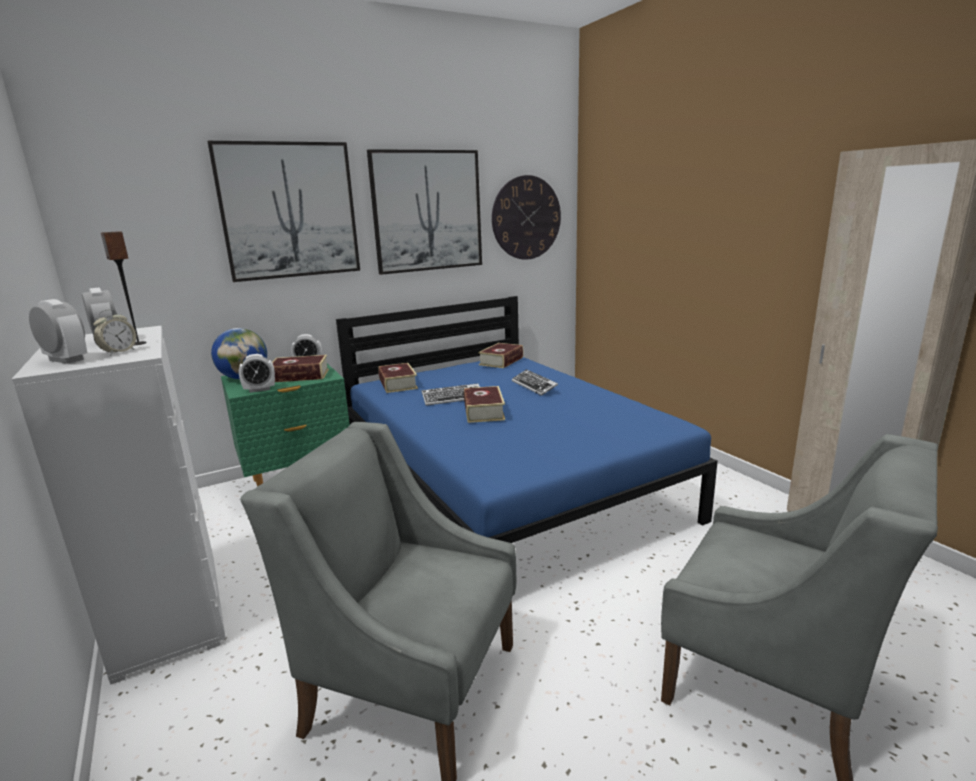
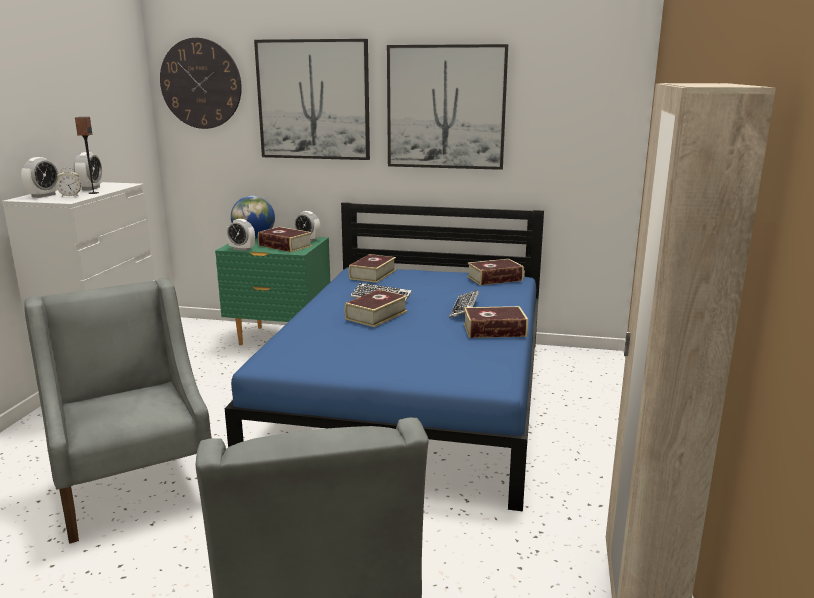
camera: 40 degrees right, 0 degrees up
(66, 360) = (43, 195): alarm clock -> alarm clock turned 45 degrees clockwise
(526, 218) = (570, 122): wall clock -> wall clock (201, 84)
(587, 394) = (494, 330): none -> book

